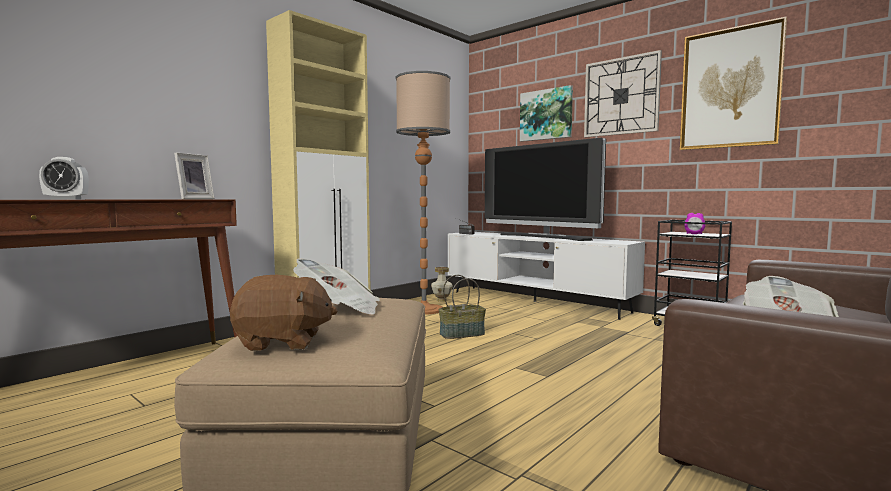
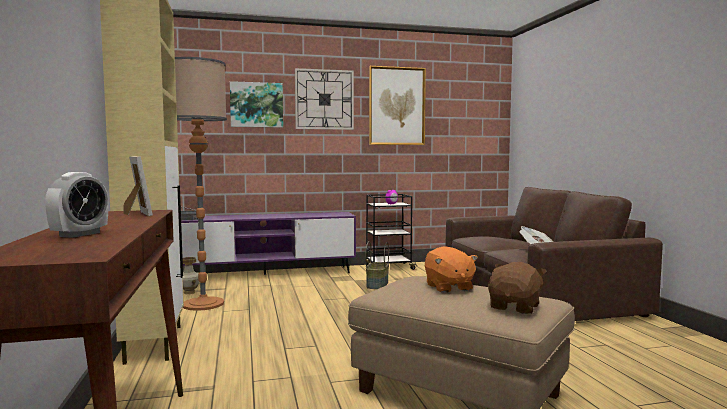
camera: 55 degrees left, 0 degrees up
(339, 309) = (448, 287): newspaper -> orange plush toy
(462, 334) = (295, 311): basket -> basket (377, 285)
(534, 301) = (265, 274): white tv stand -> purple tv stand
(543, 237) = (271, 215): television -> none

